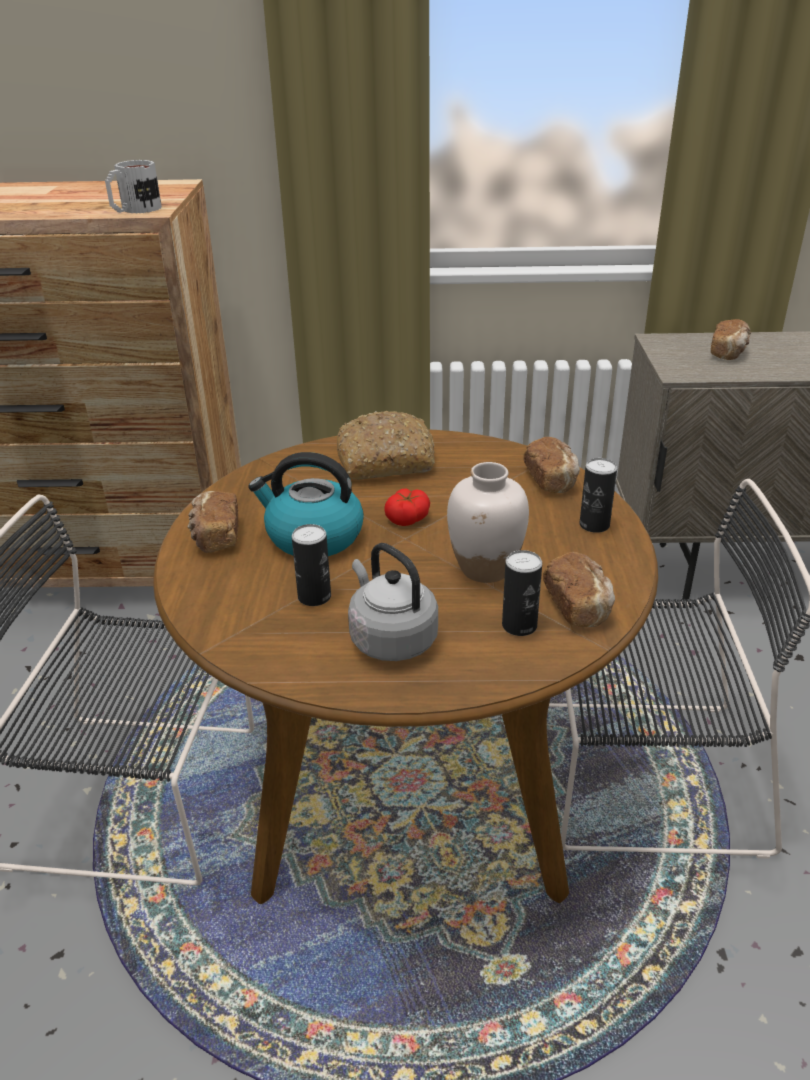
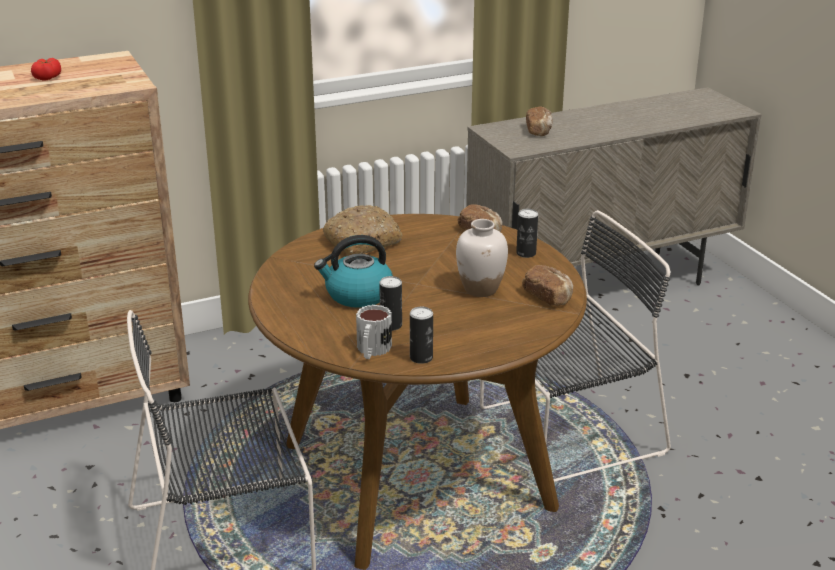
camera: 25 degrees left, 5 degrees down
(135, 210) = (120, 85): mug -> mug (372, 351)
(215, 536) = (292, 308): bread -> none
(390, 638) = (456, 335): grey kettle -> none
(408, 518) = (409, 272): tomato -> tomato (47, 77)
(519, 625) = (523, 313): can -> can (421, 358)

